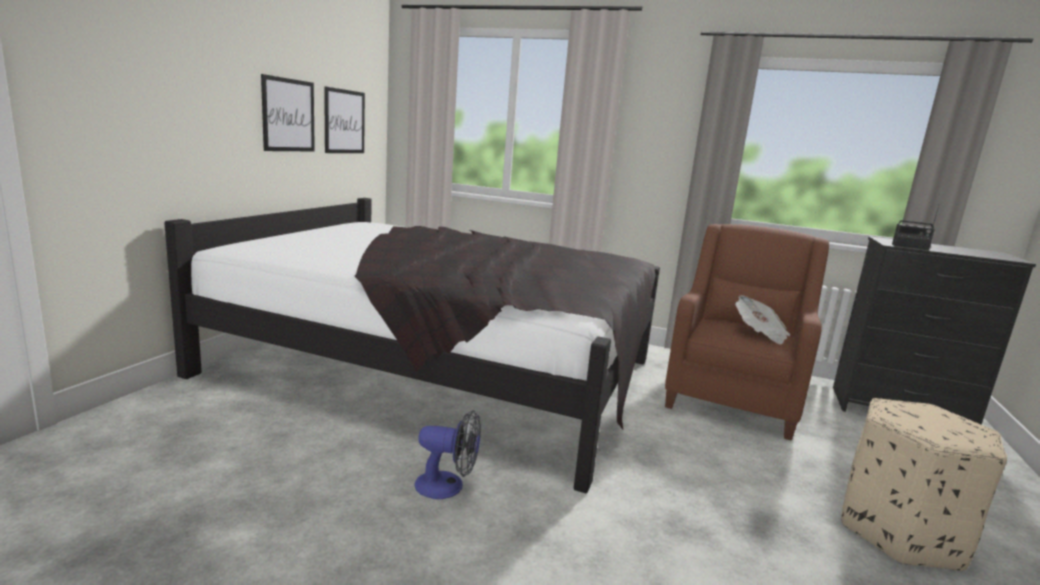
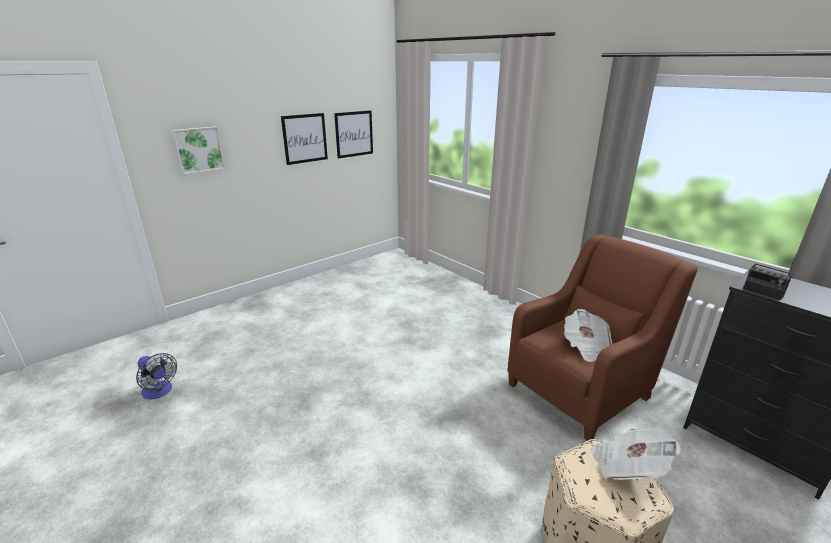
camera: 30 degrees right, 10 degrees up
(141, 100) = (198, 149): none -> picture
(442, 367) = (379, 318): black bed -> none
(448, 486) = (303, 408): fan -> fan (159, 392)
(929, 410) = (627, 466): none -> newspaper

